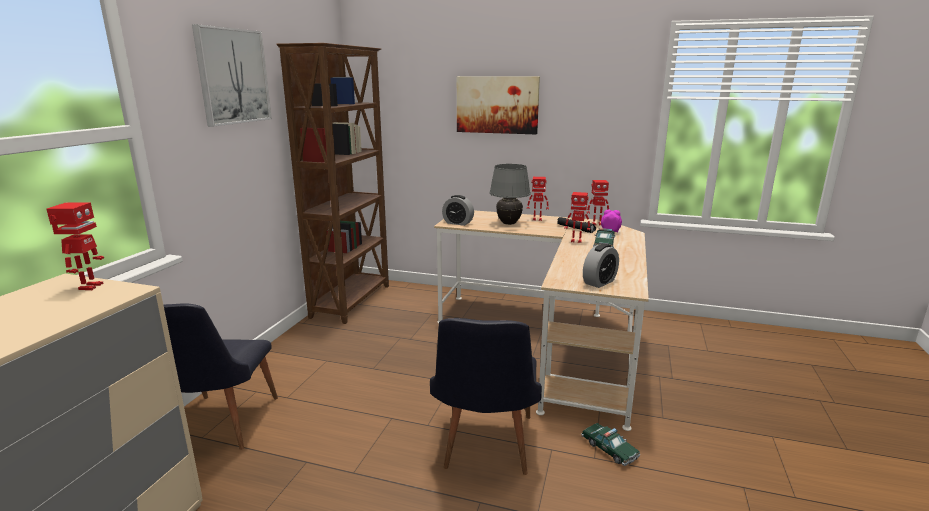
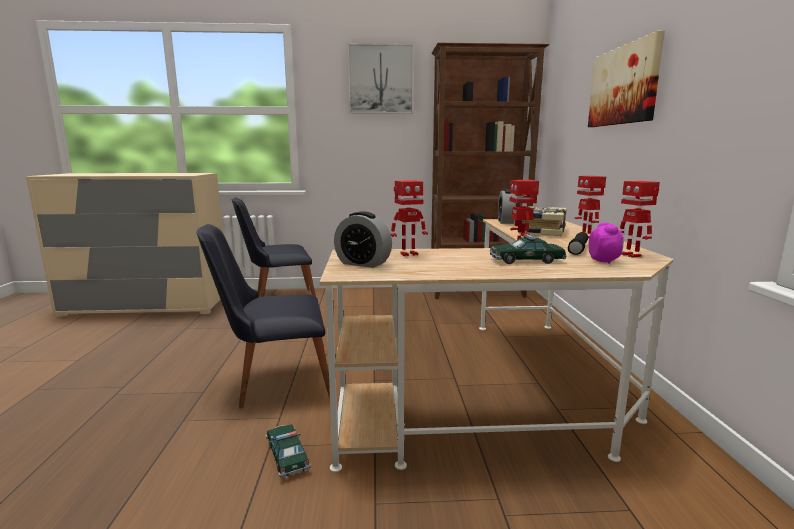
camera: 70 degrees right, 5 degrees down
(89, 286) = (195, 173): toy robot -> toy robot (408, 254)
(508, 223) = (540, 231): grey table lamp -> book
(609, 449) = (287, 456): toy car -> toy car turned 120 degrees clockwise

